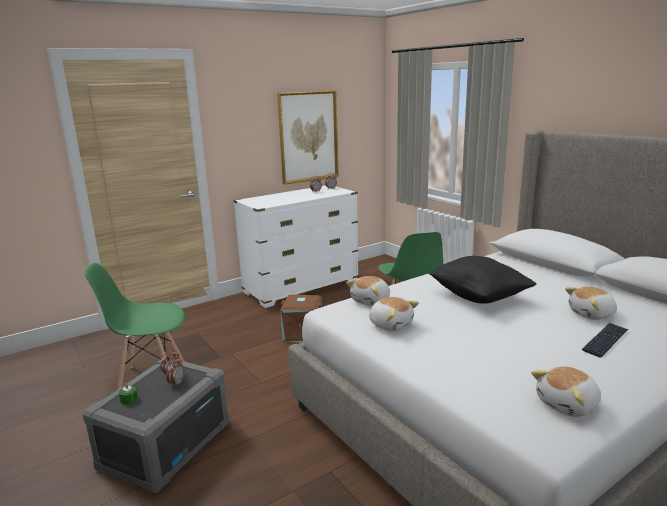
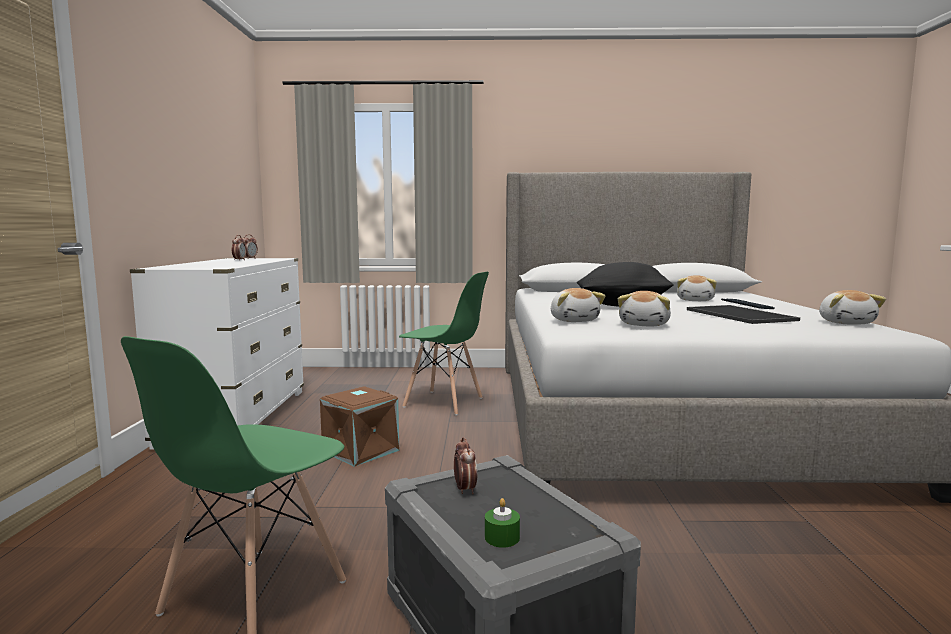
camera: 55 degrees left, 10 degrees down
(177, 383) = (500, 491): alarm clock -> none
(308, 136) = (202, 178): picture -> none
(391, 324) = (645, 325): plush toy -> plush toy turned 120 degrees clockwise
(517, 349) = (741, 315): none -> tray

